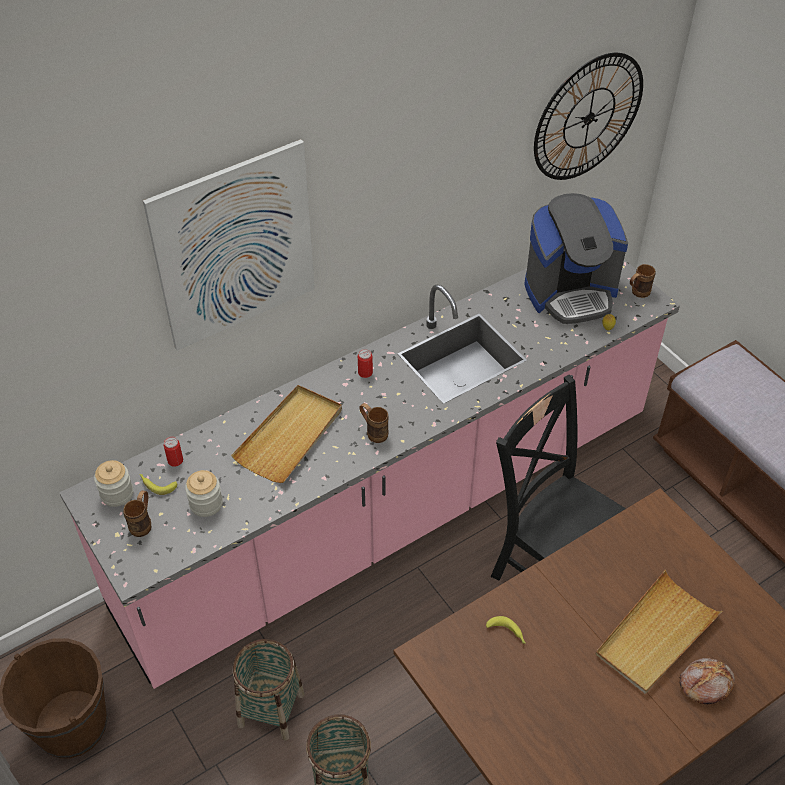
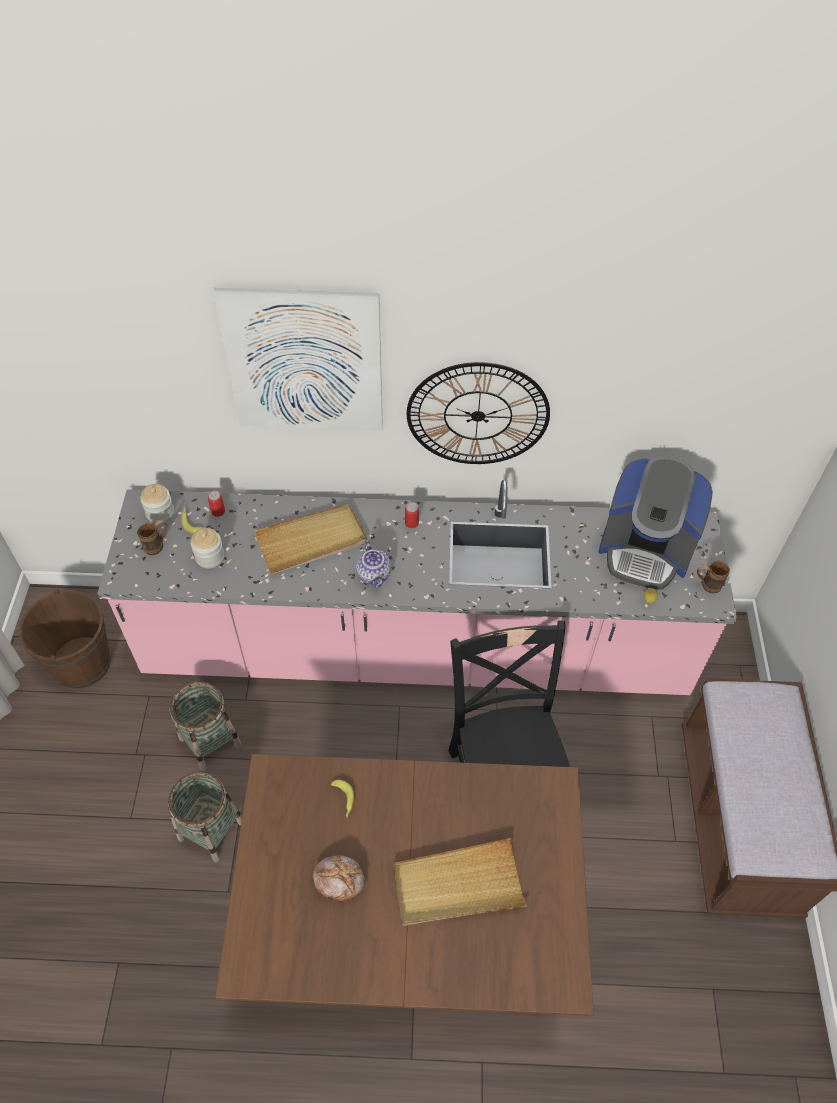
camera: 35 degrees right, 5 degrees up
(373, 432) = (374, 575): brown mug -> teapot
(588, 118) = (727, 396): wall clock -> wall clock (478, 415)
(704, 683) = (460, 954): bread -> bread (339, 879)

